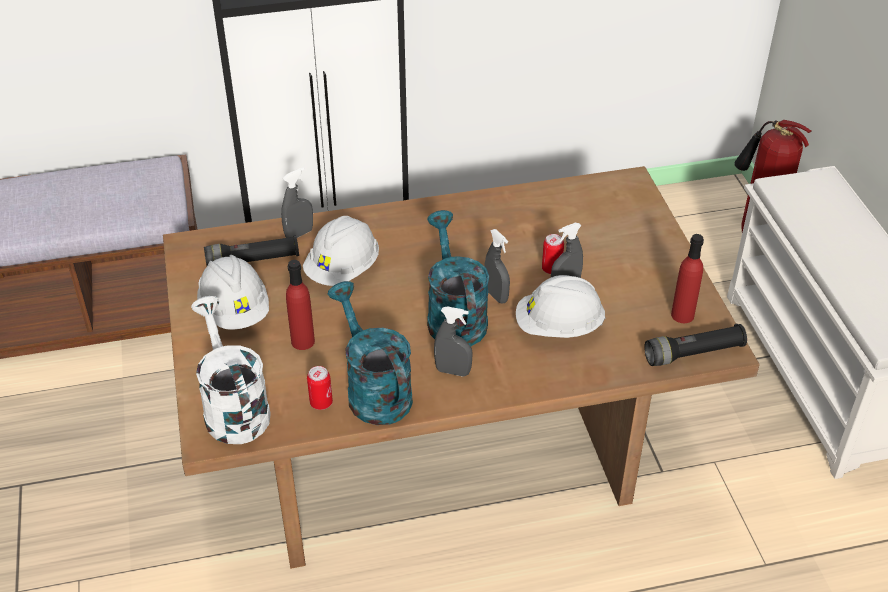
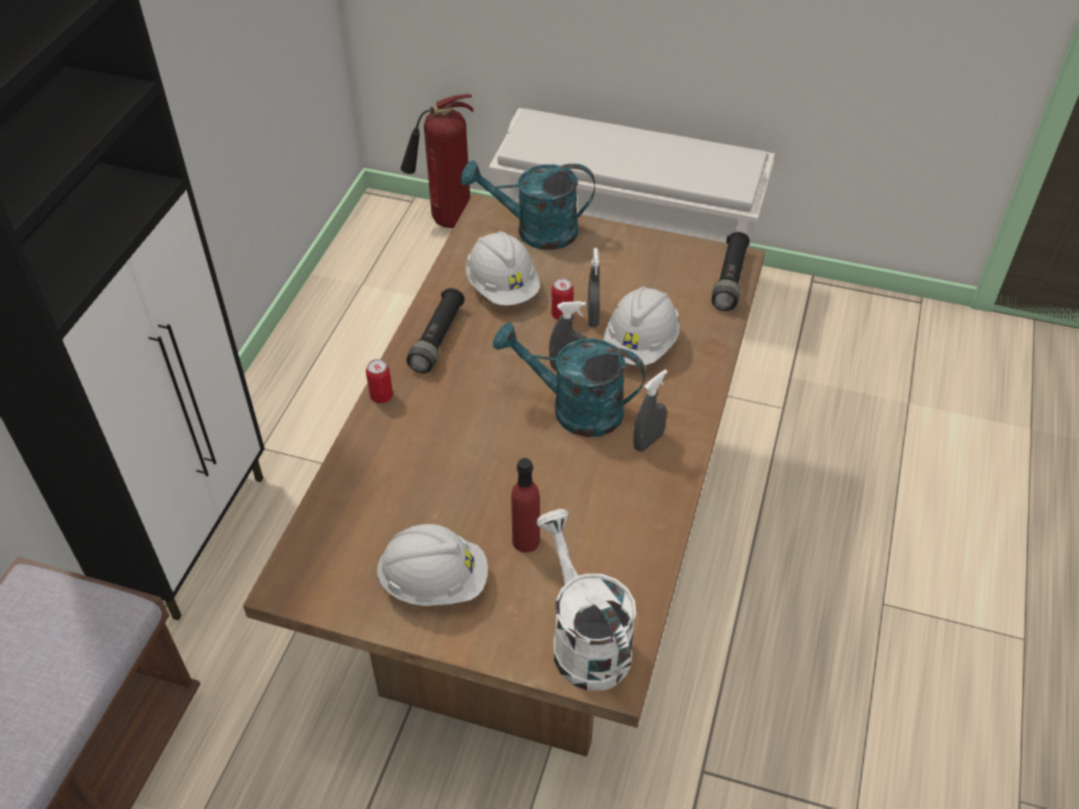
camera: 60 degrees left, 5 degrees up
(233, 407) = (584, 639): white watering can -> white watering can turned 60 degrees clockwise
(253, 261) = (365, 536): black flashlight -> black flashlight (437, 339)
(299, 234) = (353, 478): grey spray bottle -> none
(321, 403) = (625, 560): can -> can (381, 396)
(343, 270) = (442, 464): white hard hat -> white hard hat (503, 288)
(373, 390) = (634, 511): turquoise watering can -> turquoise watering can (535, 231)
(682, 315) = (680, 264): red bottle -> none

